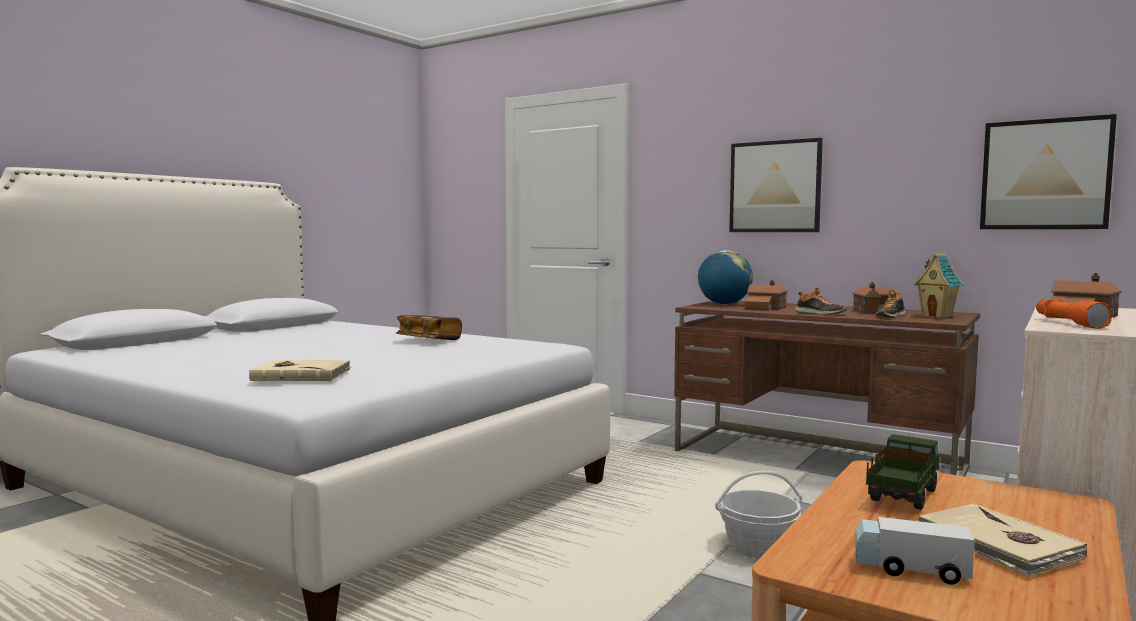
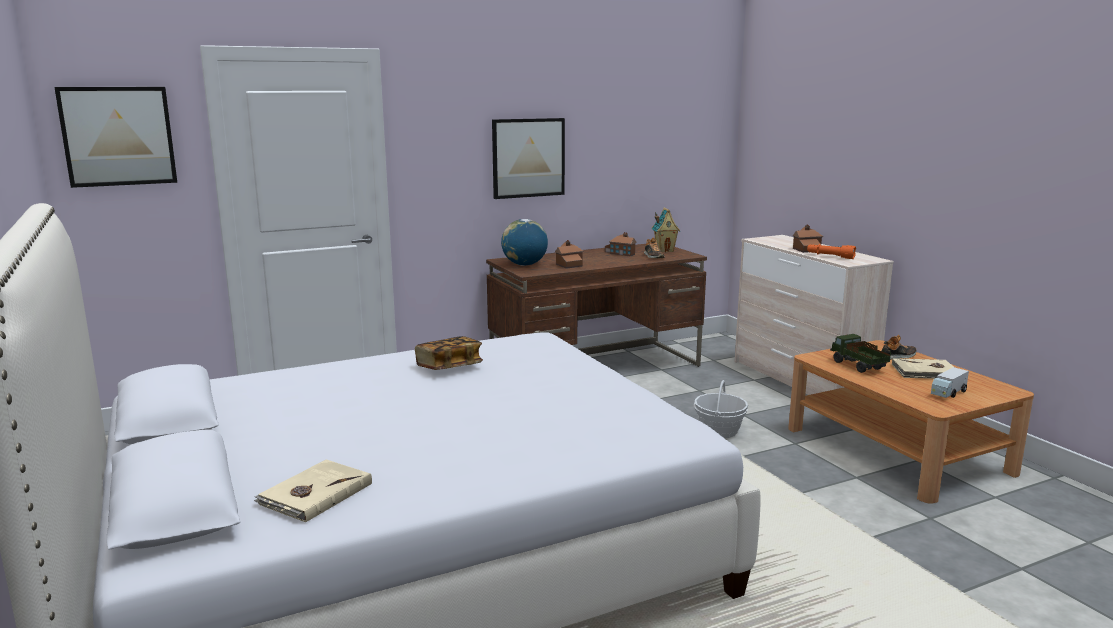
camera: 60 degrees left, 10 degrees up
(301, 375) = (609, 427): beige book -> beige book (314, 494)
(819, 313) = (617, 262): shoe -> shoe (898, 356)
(1045, 174) = (689, 149): picture -> picture (118, 136)

